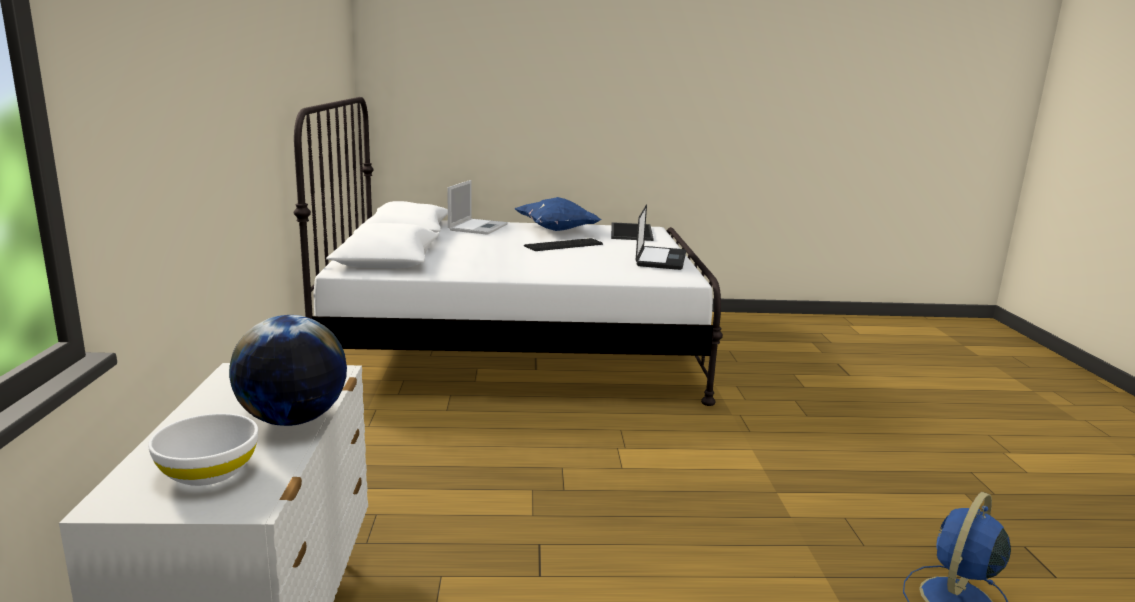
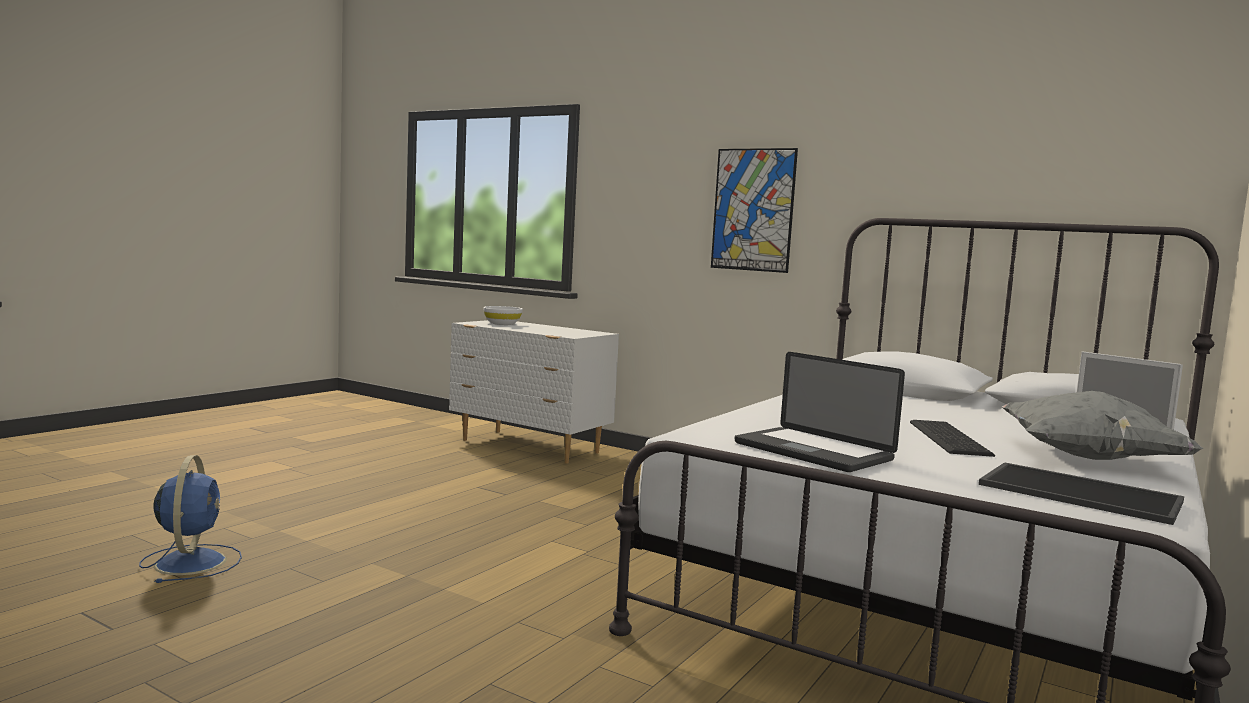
camera: 125 degrees right, 10 degrees down
(236, 111) = (753, 210): none -> picture
(293, 420) = (527, 329): globe -> none
(557, 230) = (1087, 458): blue pillow -> grey pillow

